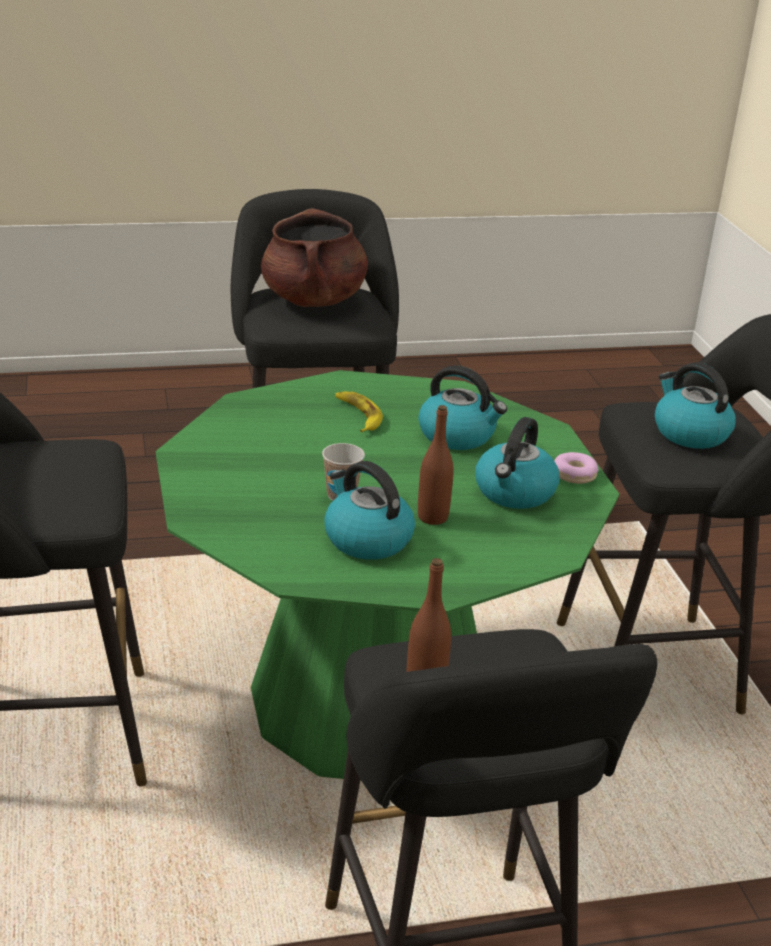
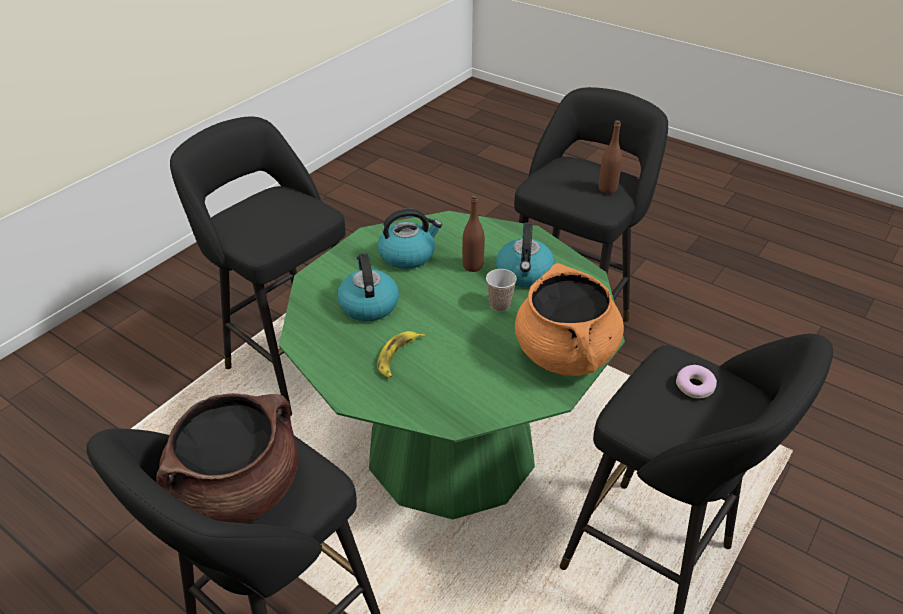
camera: 130 degrees left, 10 degrees up
(214, 486) = (565, 354): none -> orange cooking pot
(574, 474) = (359, 247): donut -> donut (694, 386)
(689, 433) = (276, 214): kettle -> none

